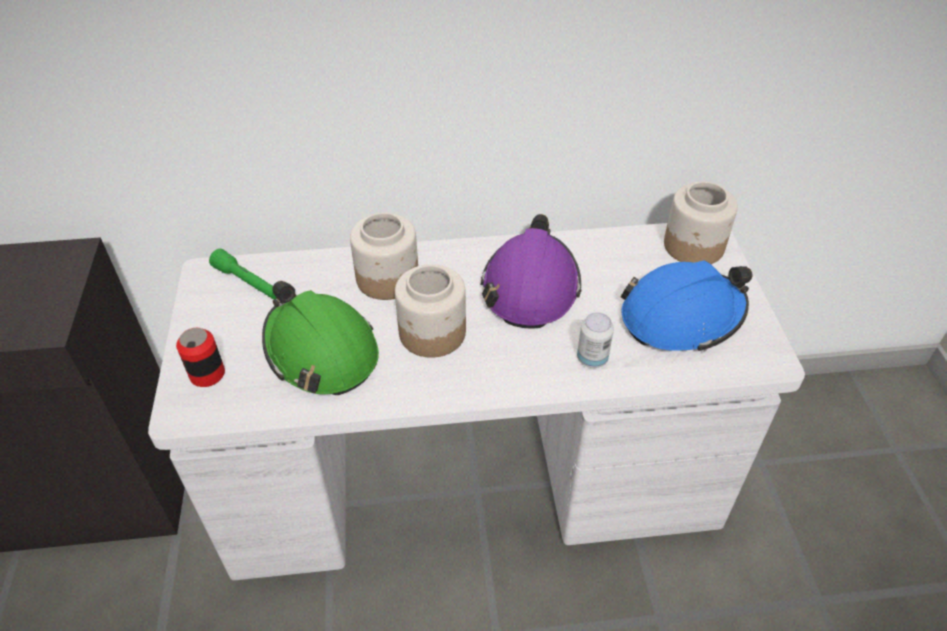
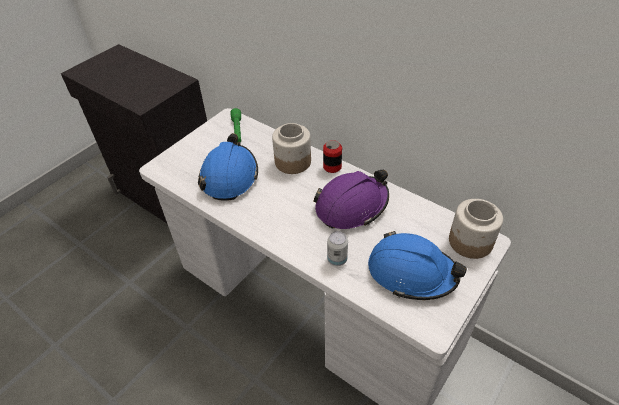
camera: 45 degrees right, 0 degrees up
(207, 374) = (181, 159): can -> can (332, 167)
(320, 351) = (229, 176): green hard hat -> blue hard hat
(432, 333) = (281, 198): jar -> none

